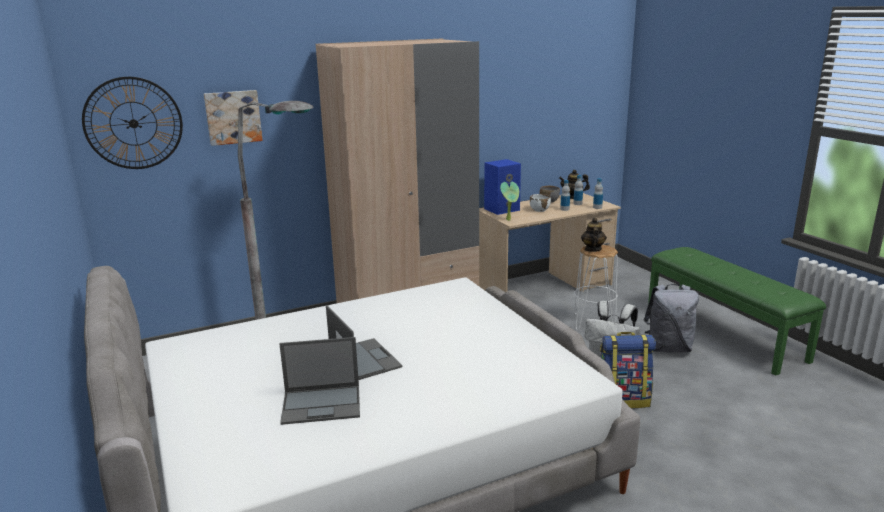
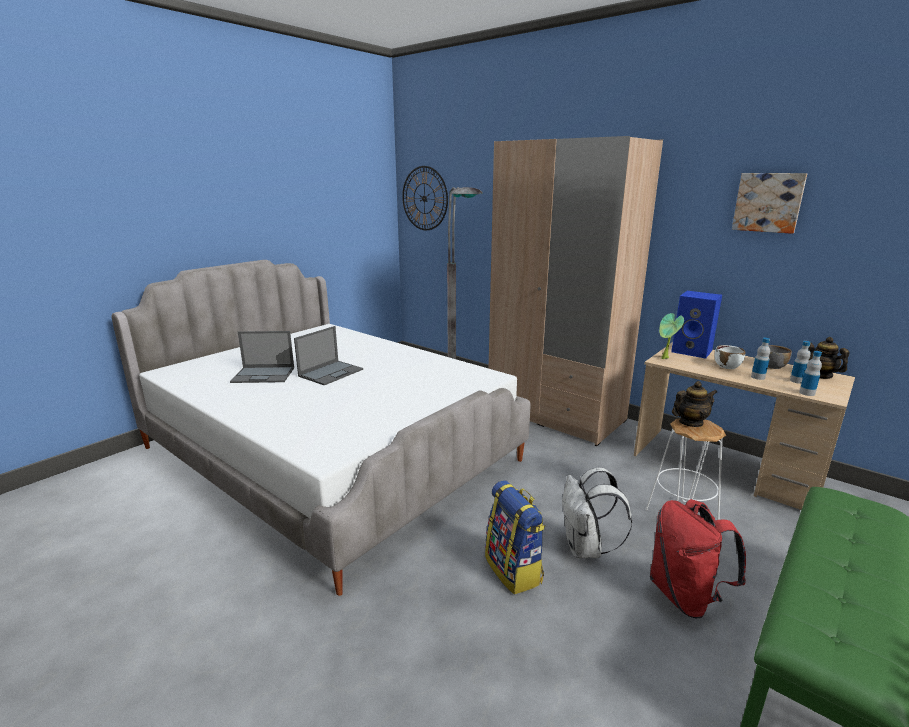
camera: 65 degrees right, 0 degrees up
(233, 117) = (476, 202): picture -> picture (768, 202)
(322, 404) = (264, 375): laptop -> laptop turned 60 degrees counterclockwise
(668, 348) = (685, 596): grey backpack -> red backpack

